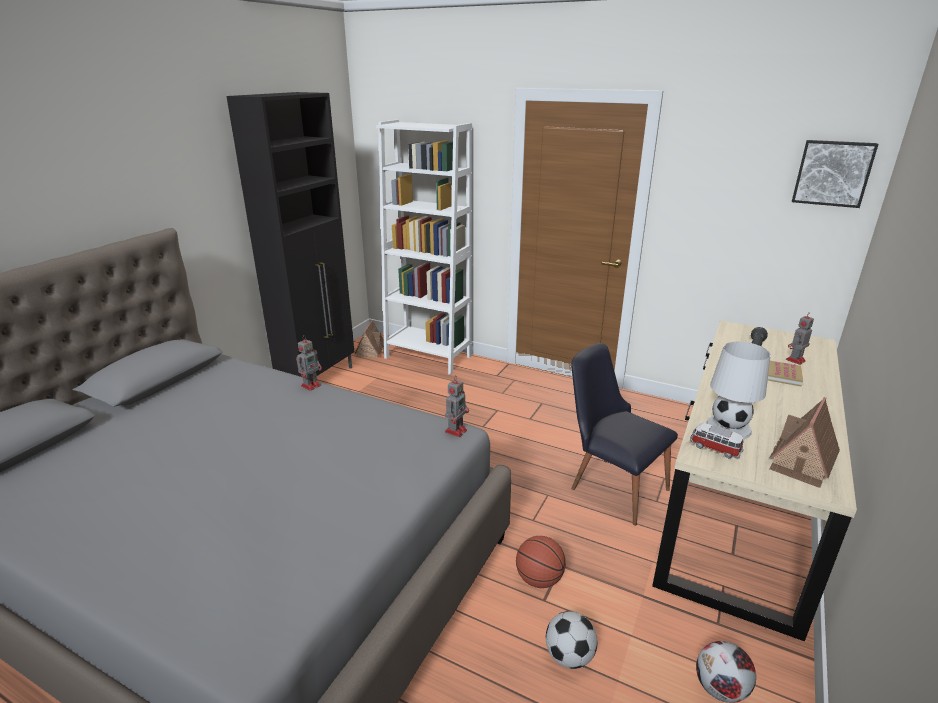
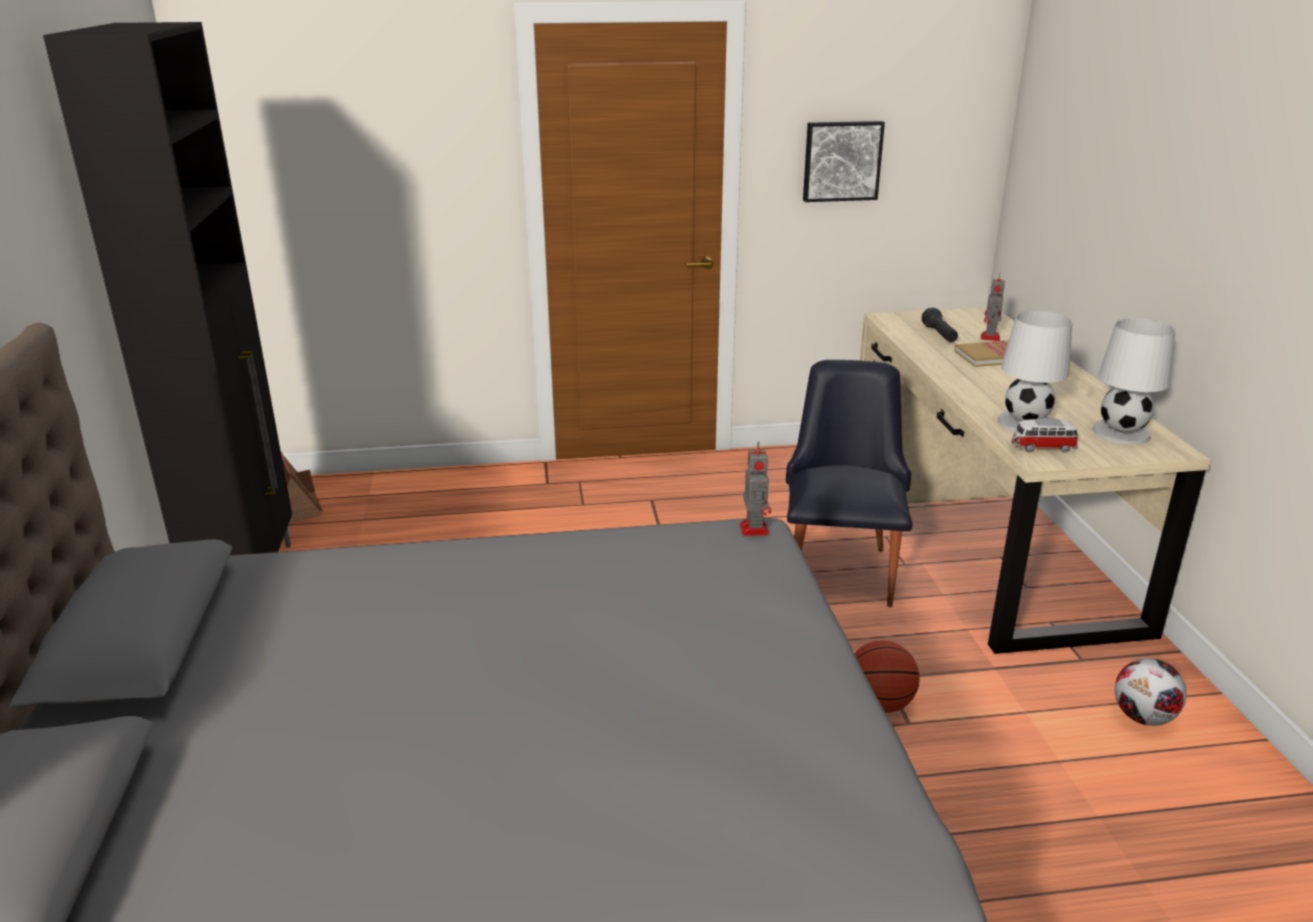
camera: 35 degrees left, 0 degrees up
(311, 385) = (458, 546): toy robot -> none
(428, 357) = (408, 489): white bookcase -> none
(569, 656) = (995, 764): football -> none
(611, 484) = (840, 566): black chair -> black chair turned 90 degrees clockwise
(802, 461) = (1122, 433): toy house -> white table lamp
(832, 173) = (960, 99): picture -> picture (841, 161)

